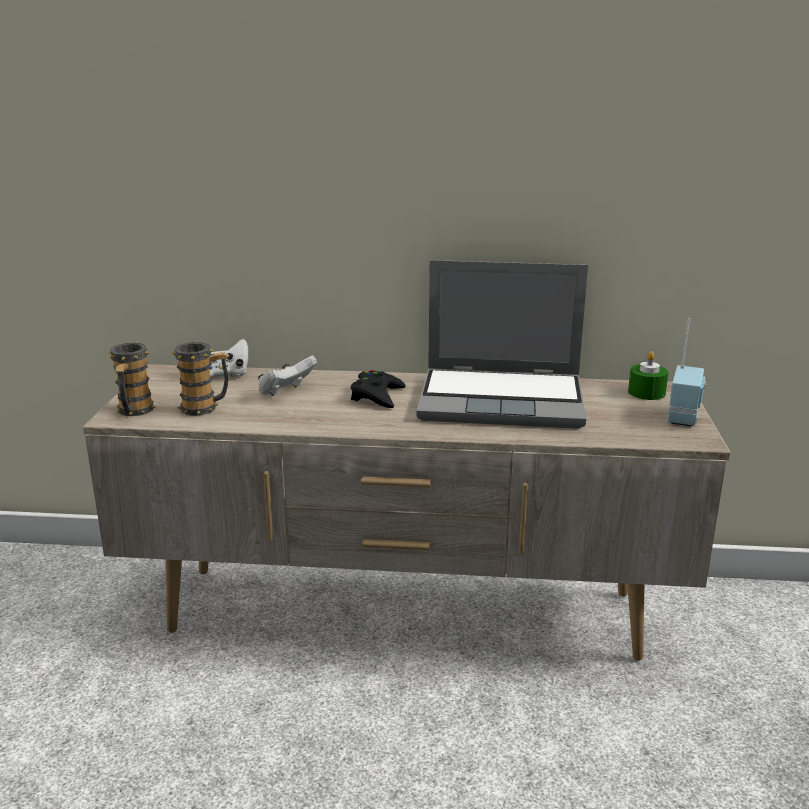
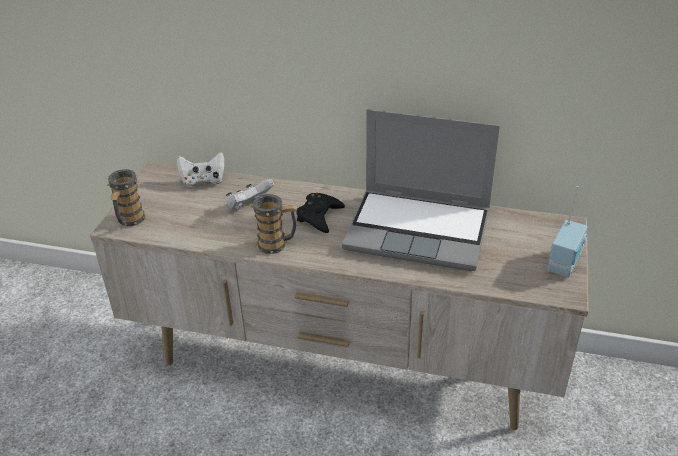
camera: 10 degrees right, 15 degrees up
(205, 408) = (183, 220): mug -> mug (277, 244)
(646, 392) = (543, 229): green candle -> none

